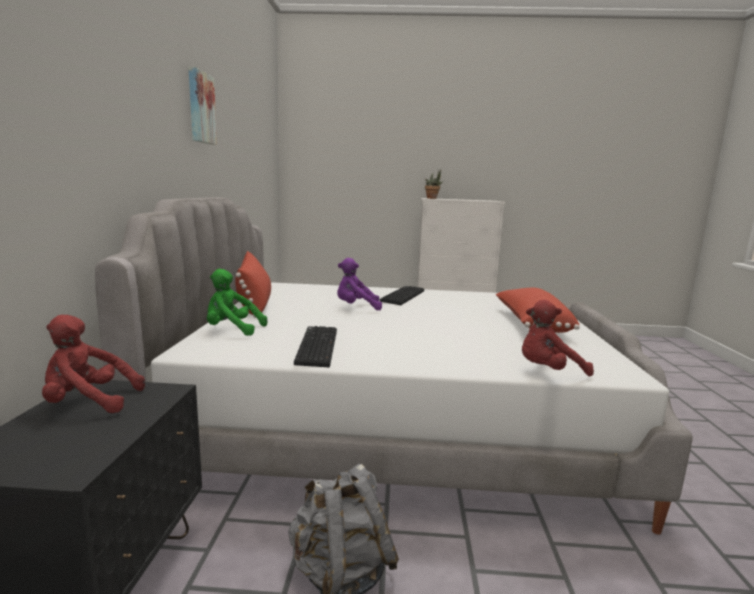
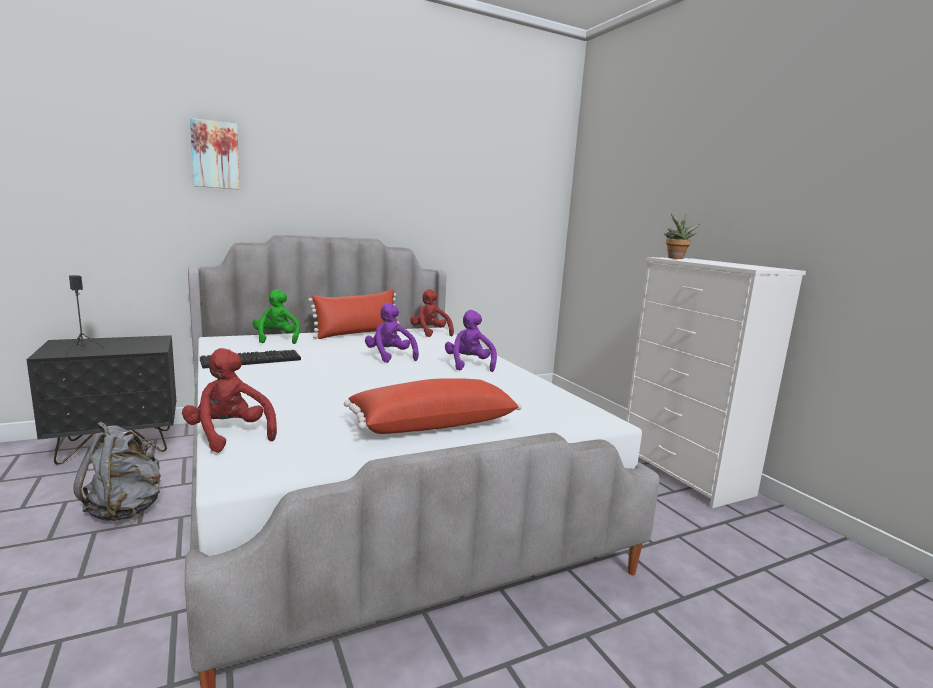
camera: 60 degrees right, 0 degrees up
(88, 403) = (133, 342): red plush toy -> red plush toy (430, 333)
(92, 439) = (84, 350): none -> black speaker
(200, 108) = (367, 162): picture -> picture (215, 155)
(402, 296) = (469, 365): keyboard -> purple plush toy

